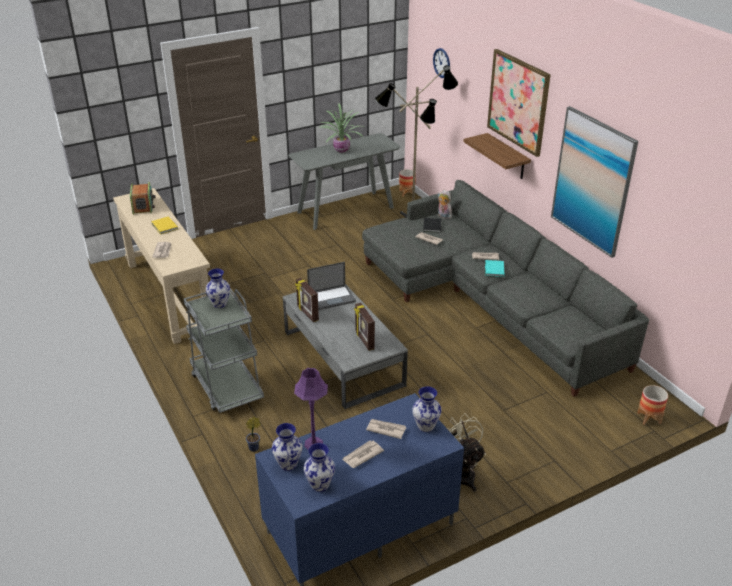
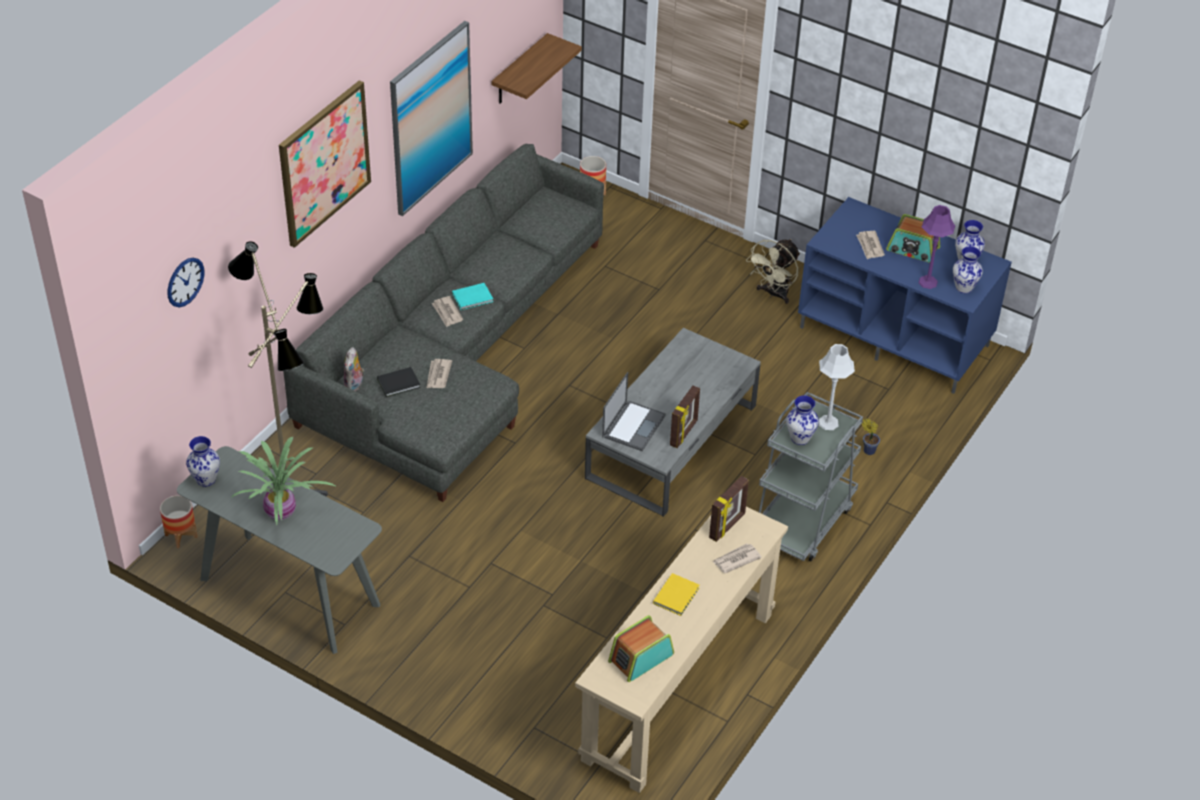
camera: 120 degrees left, 10 degrees up
(219, 320) = (828, 423): none -> grey table lamp
(332, 297) = (633, 425): laptop -> laptop turned 75 degrees clockwise
(362, 455) = (912, 249): newspaper -> radio
(364, 340) = (696, 365): picture frame -> picture frame (727, 526)
(425, 426) = (844, 225): vase -> vase (206, 480)
(507, 157) = (324, 242): shelf -> shelf (519, 70)

